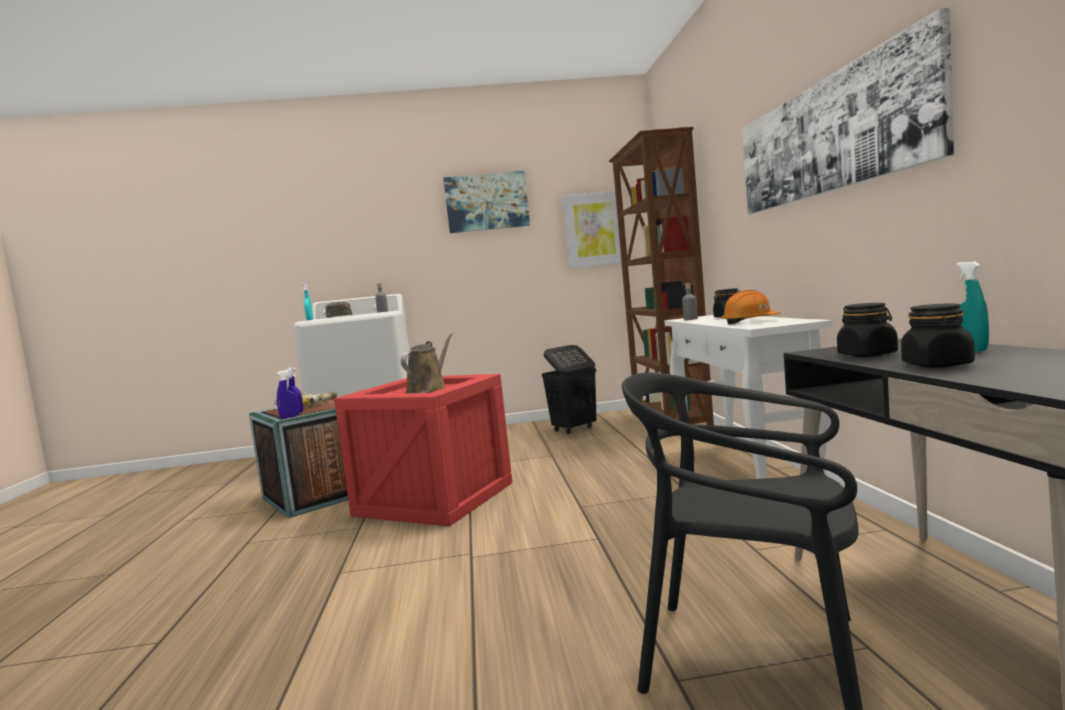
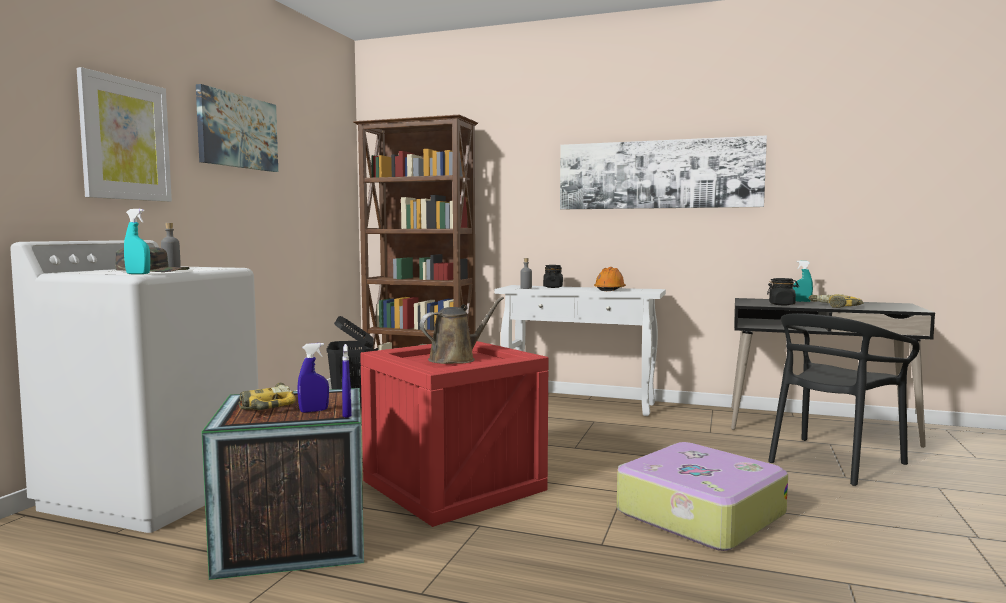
camera: 65 degrees left, 0 degrees up
(428, 389) = (456, 359): brown watering can -> brown watering can turned 90 degrees clockwise
(435, 597) = (698, 513): none -> suitcase
(594, 230) = (320, 189): picture -> picture (125, 139)
(937, 365) = (834, 306): black jar -> power drill

